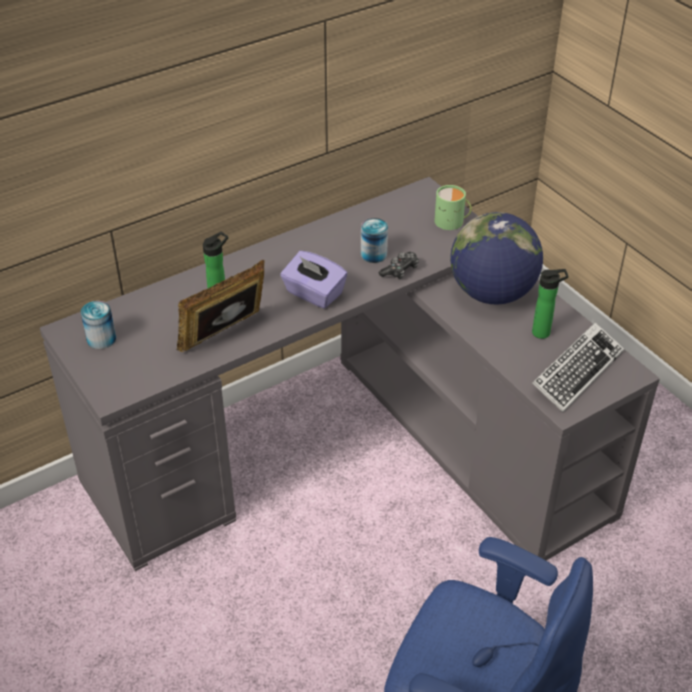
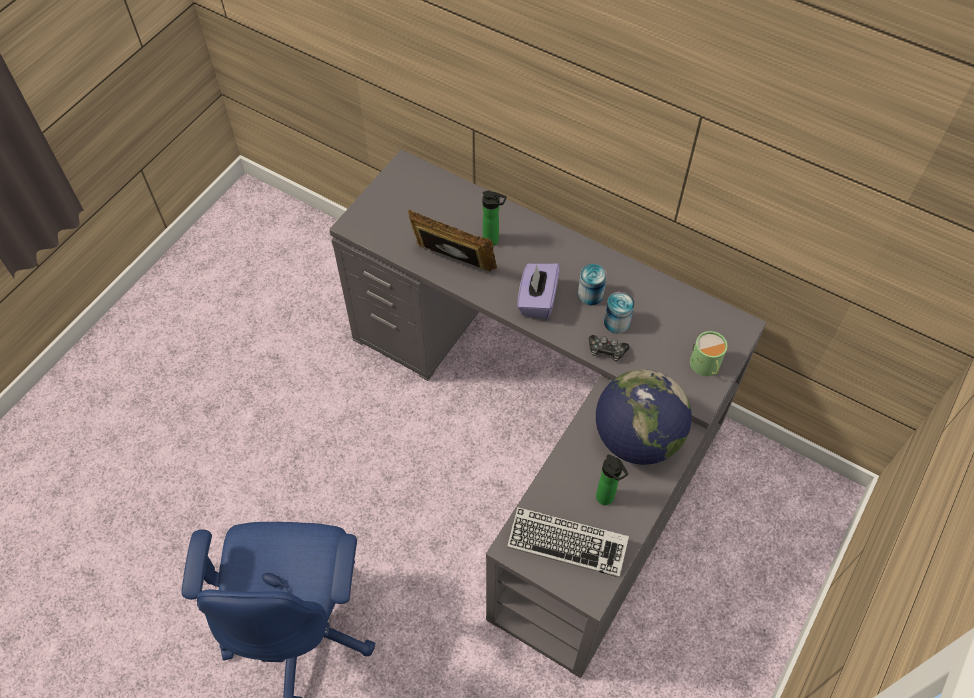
camera: 65 degrees right, 15 degrees up
(101, 339) = (407, 190): can -> can (590, 294)

